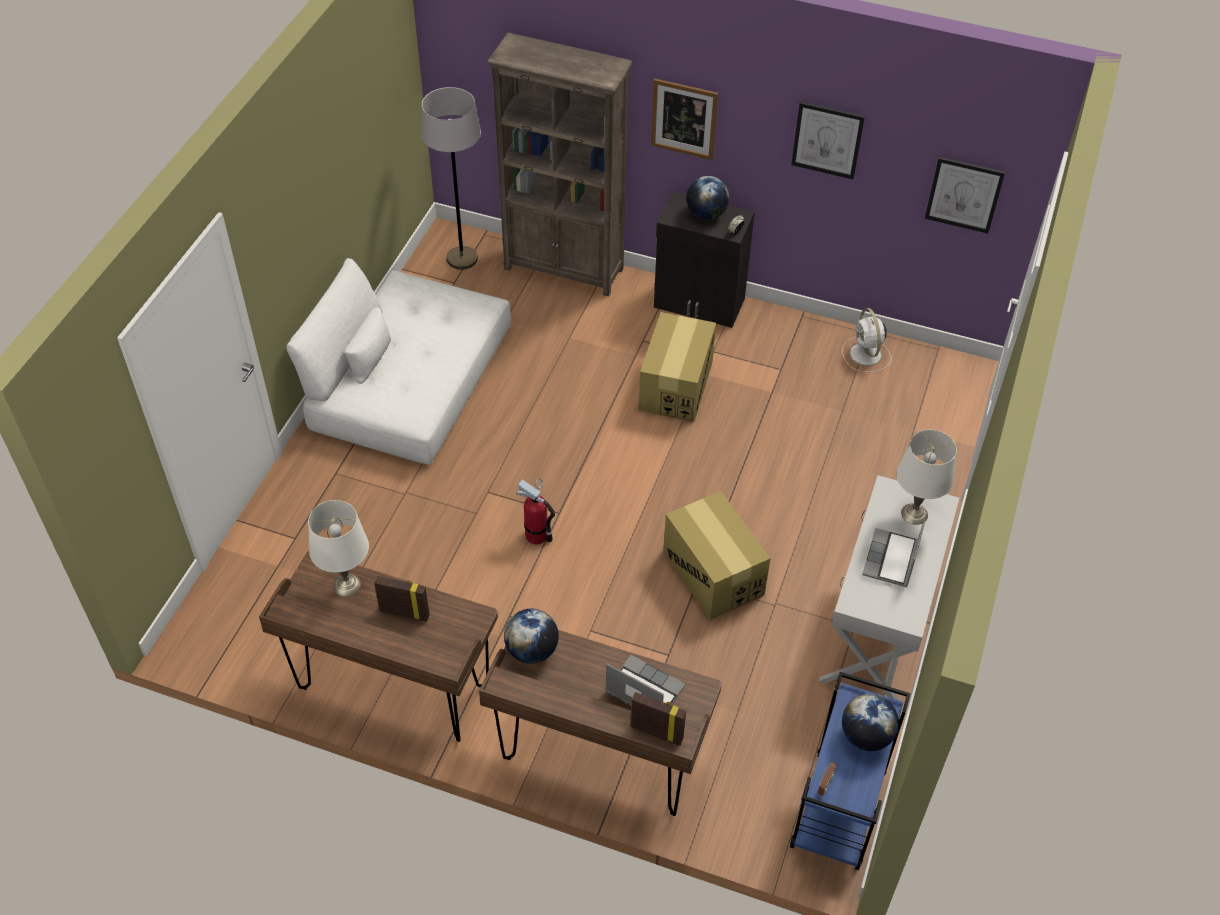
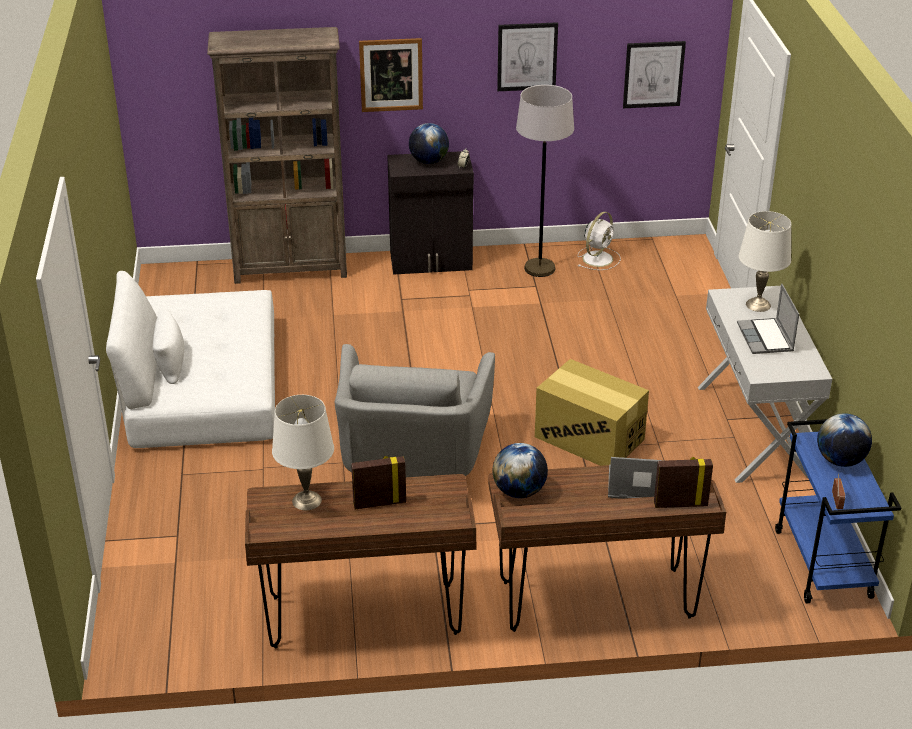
camera: 25 degrees left, 15 degrees down
(462, 259) = (189, 286): grey floor lamp -> grey floor lamp (539, 268)
(537, 535) = (412, 460): fire extinguisher -> grey armchair
(676, 385) = (455, 321): cardboard box -> none
(866, 355) = (598, 258): white fan -> white fan turned 105 degrees counterclockwise

